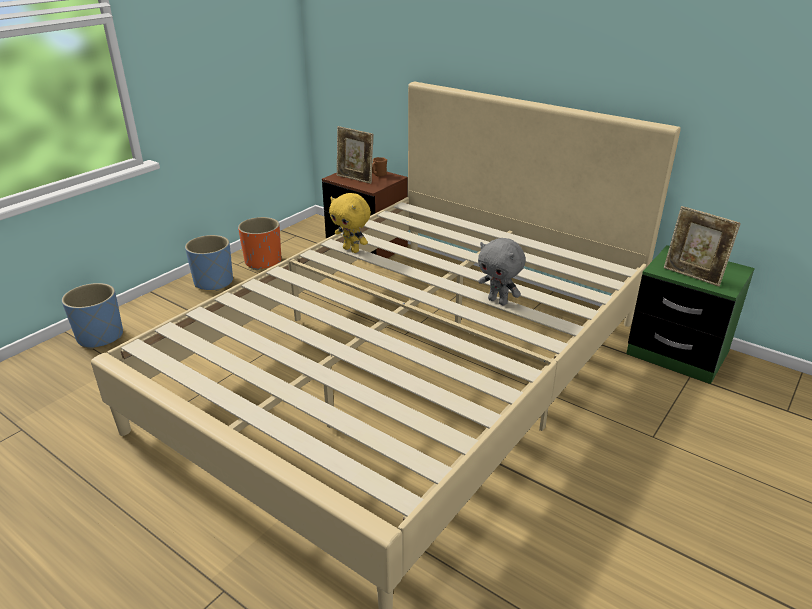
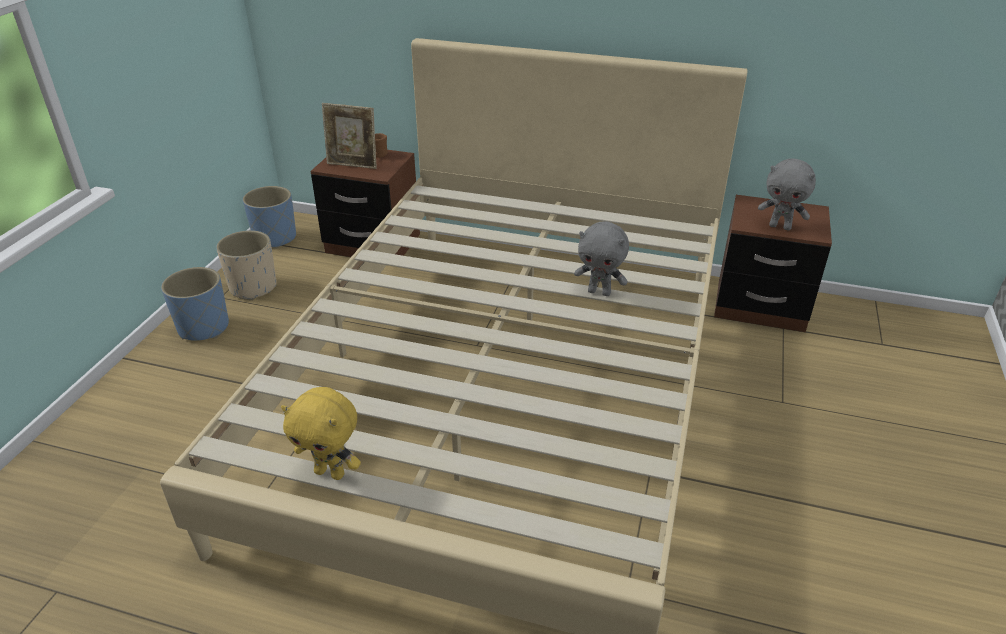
camera: 20 degrees left, 5 degrees up
(100, 336) = (90, 436): blue planter -> blue planter (275, 238)
(263, 262) = (253, 287): orange planter -> beige planter
(352, 250) = (398, 259): yellow plush toy -> yellow plush toy (331, 472)
(677, 353) = (760, 306): green nightstand -> brown nightstand
(692, 276) = (780, 226): picture frame -> grey plush toy

